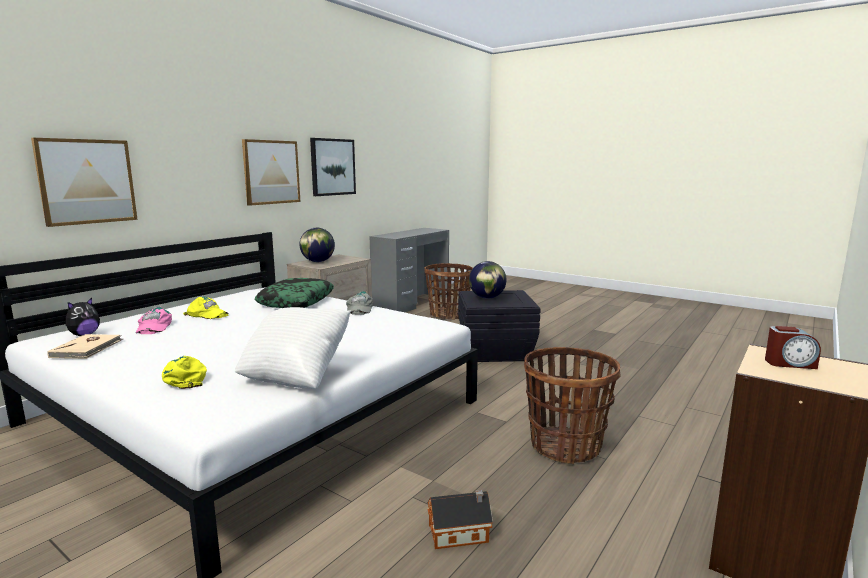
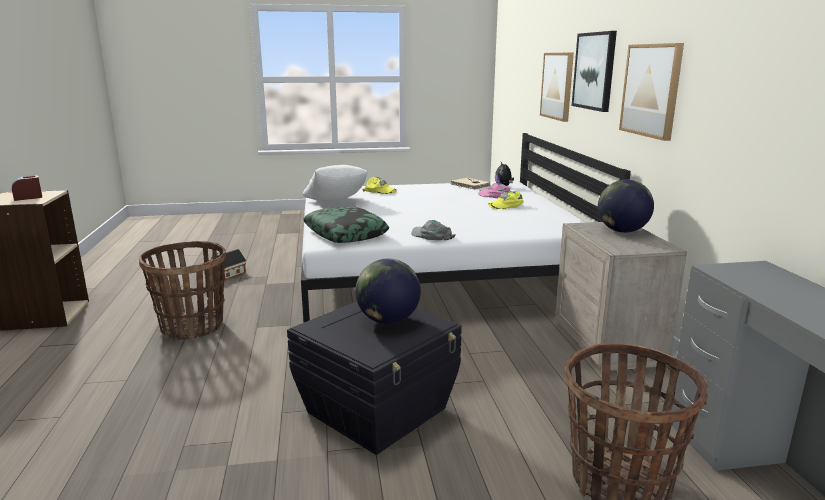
camera: 135 degrees right, 5 degrees up
(296, 301) = (502, 227): pillow -> pillow (346, 233)
(332, 167) = (732, 90): picture -> picture (595, 71)

